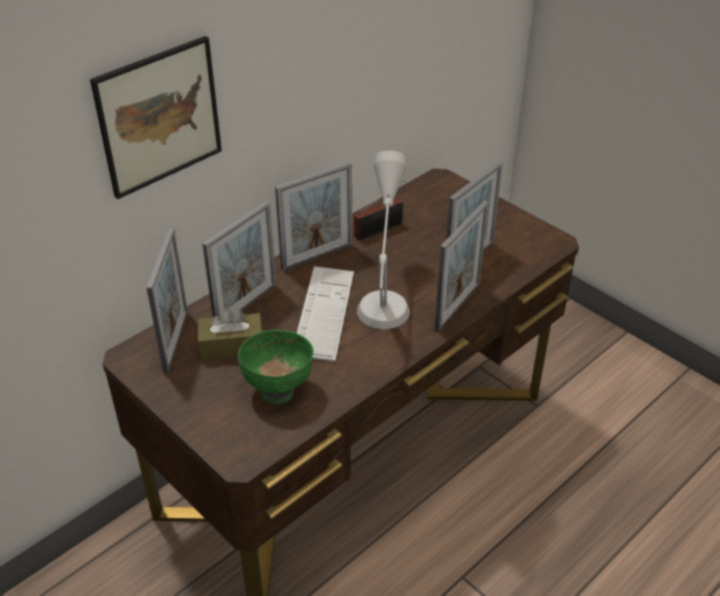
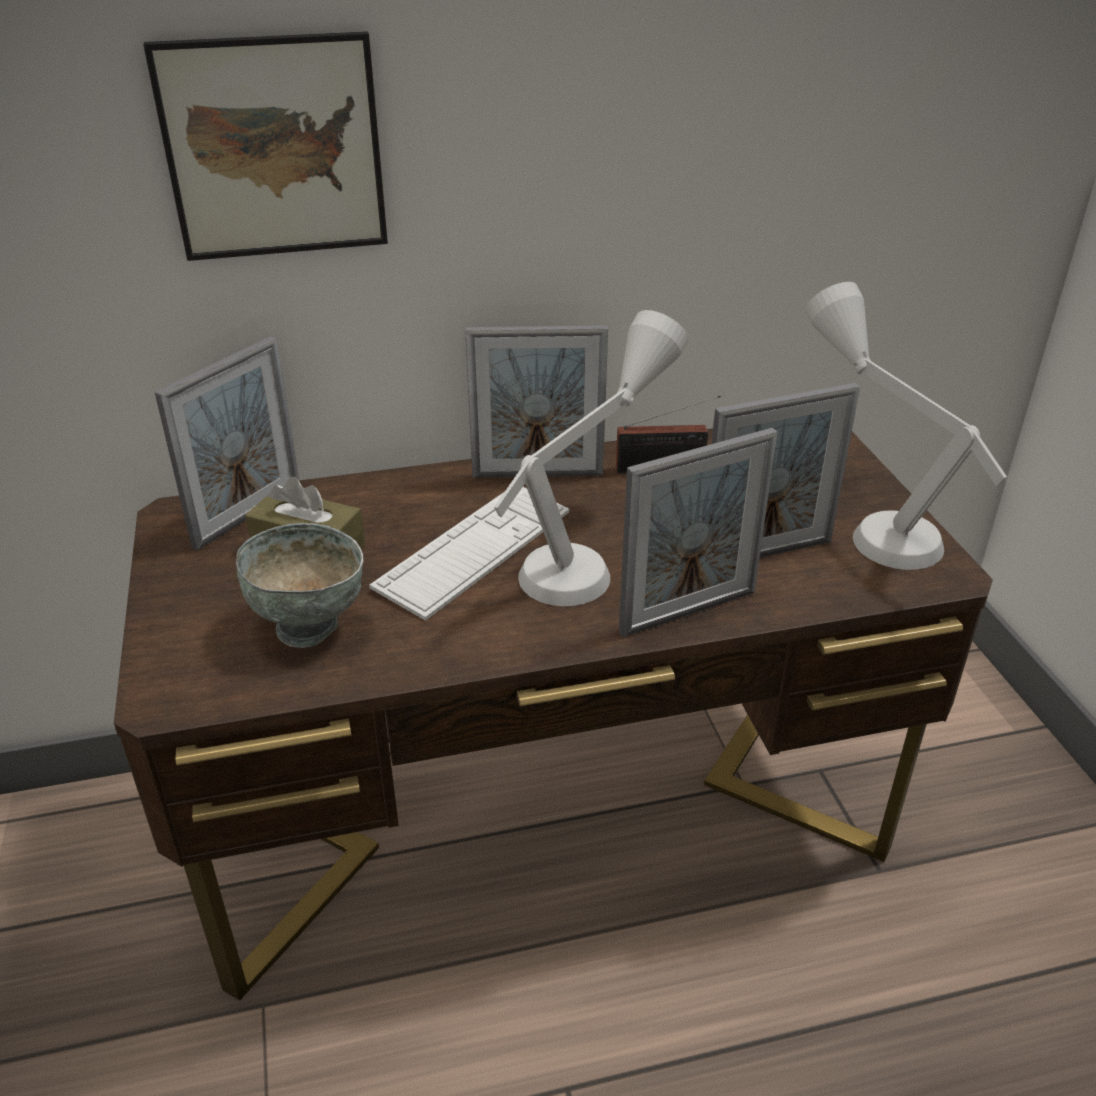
camera: 30 degrees right, 5 degrees down
(246, 306) = (379, 504): picture frame -> none
(278, 389) = (309, 626): green bowl -> grey bowl
(501, 223) = (870, 518): none -> grey table lamp

